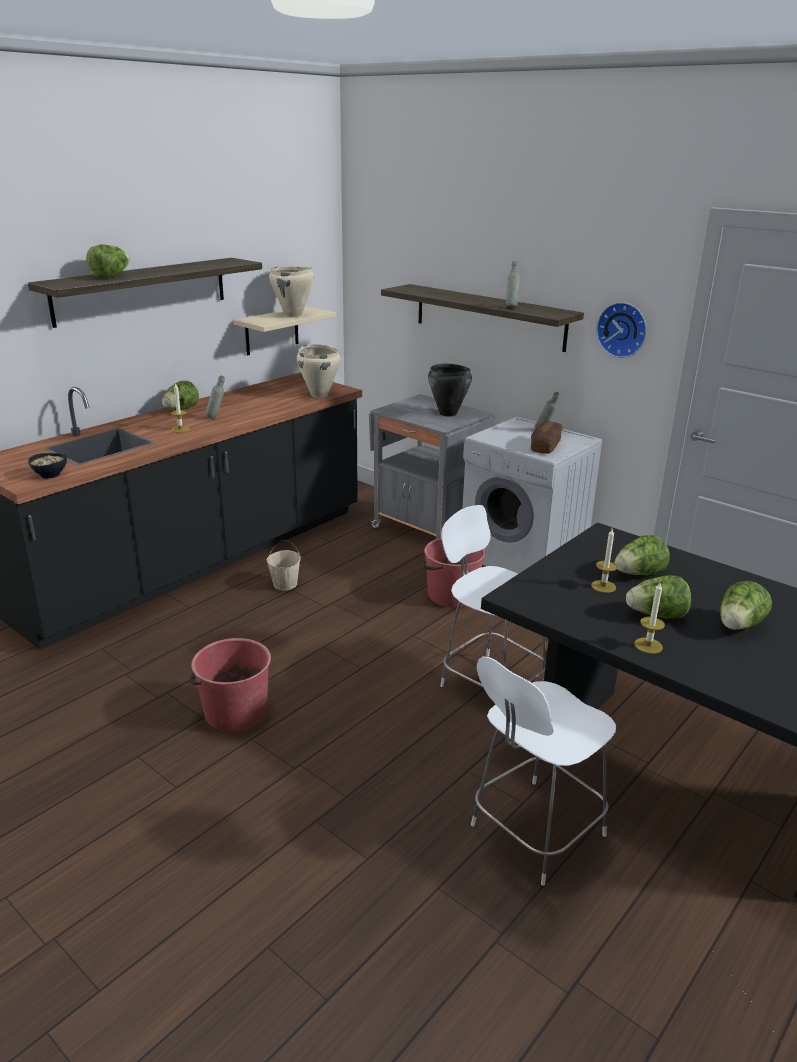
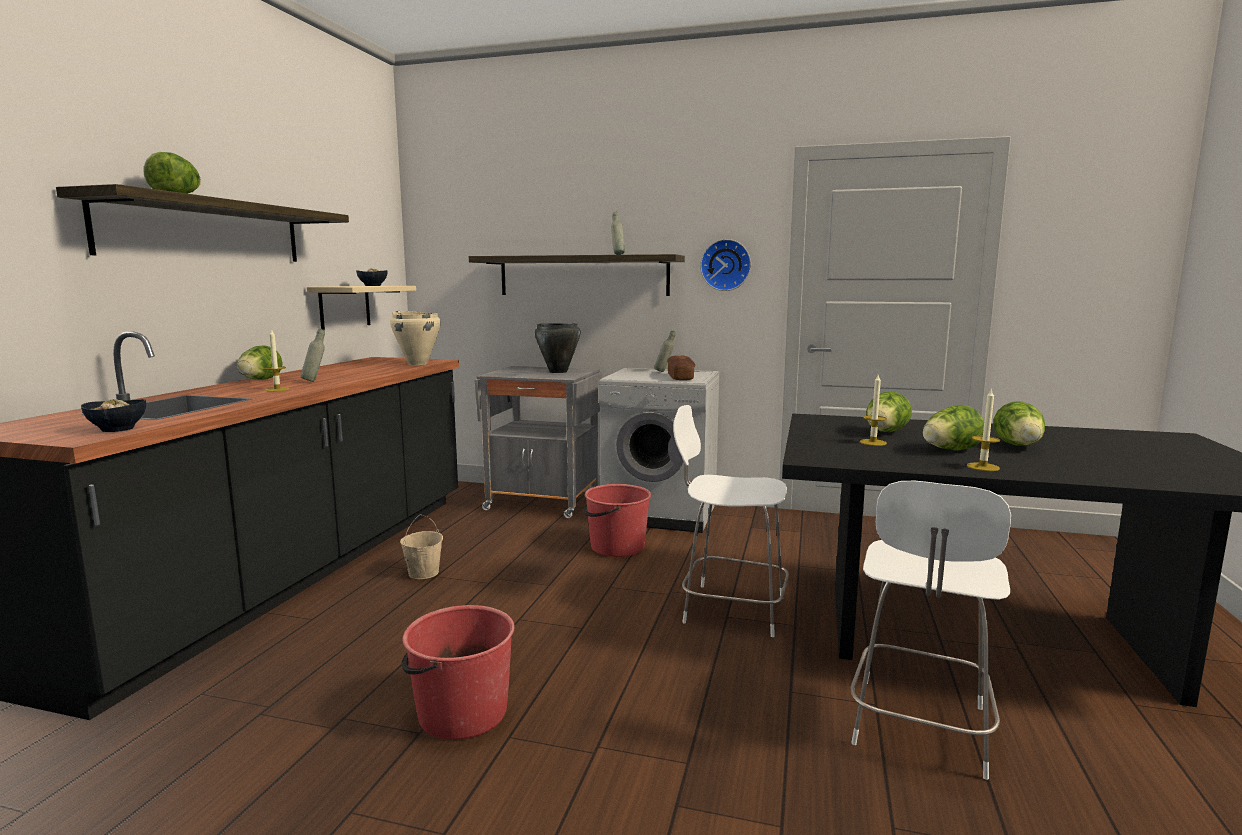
camera: 25 degrees left, 15 degrees down
(293, 315) = (373, 285): beige cooking pot -> bowl

